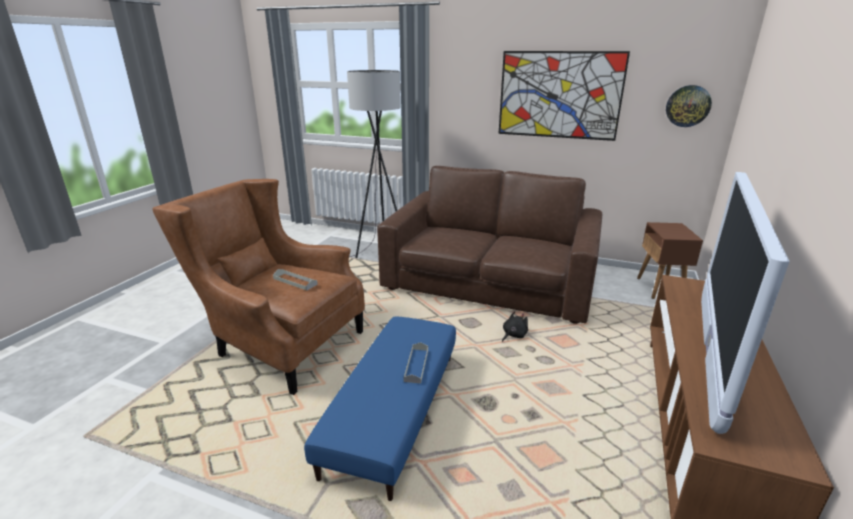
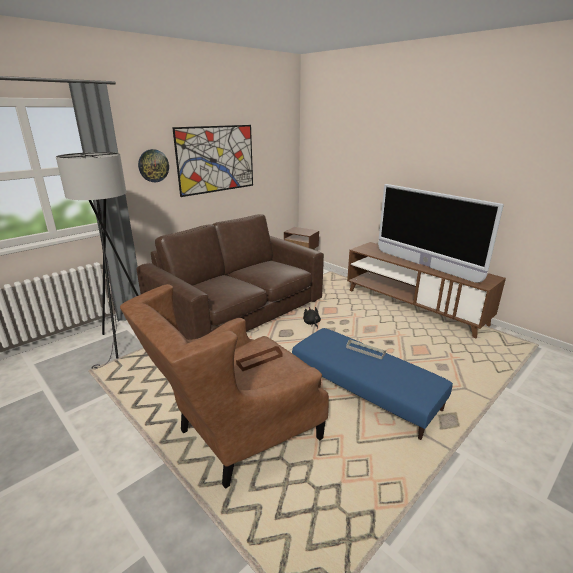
camera: 65 degrees left, 0 degrees up
(295, 281) = (259, 360): grey tray -> brown tray
(688, 106) = (281, 157): wall clock -> wall clock (153, 165)

